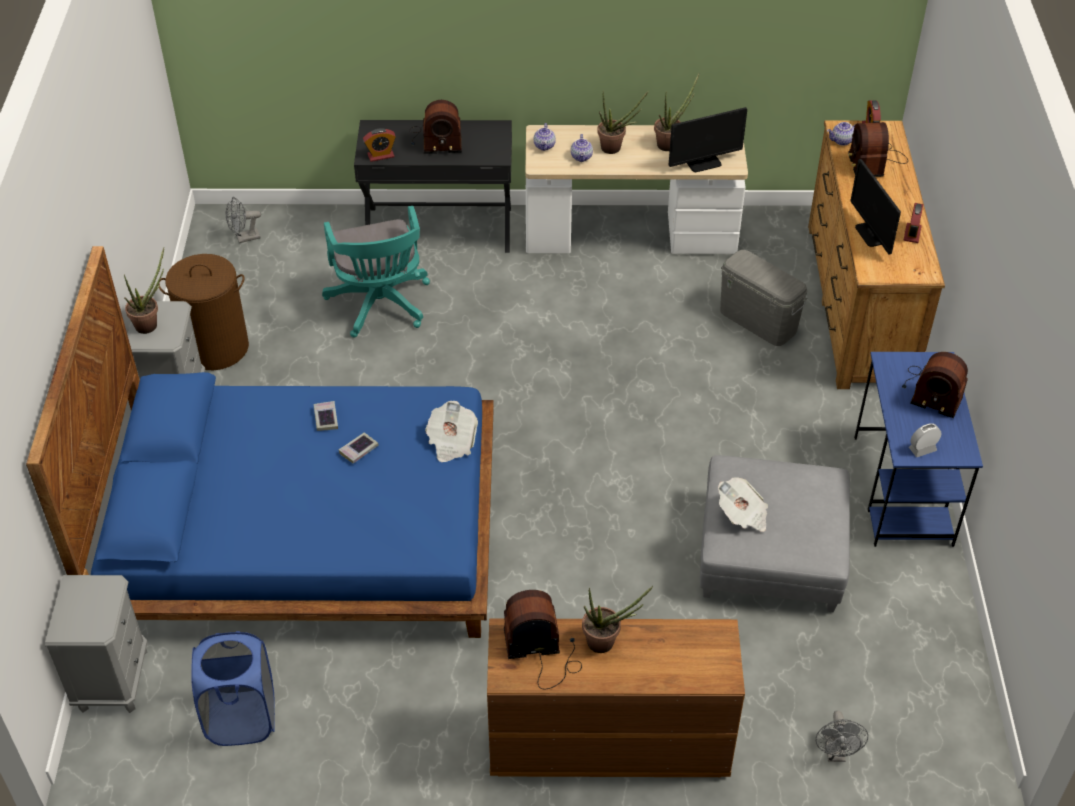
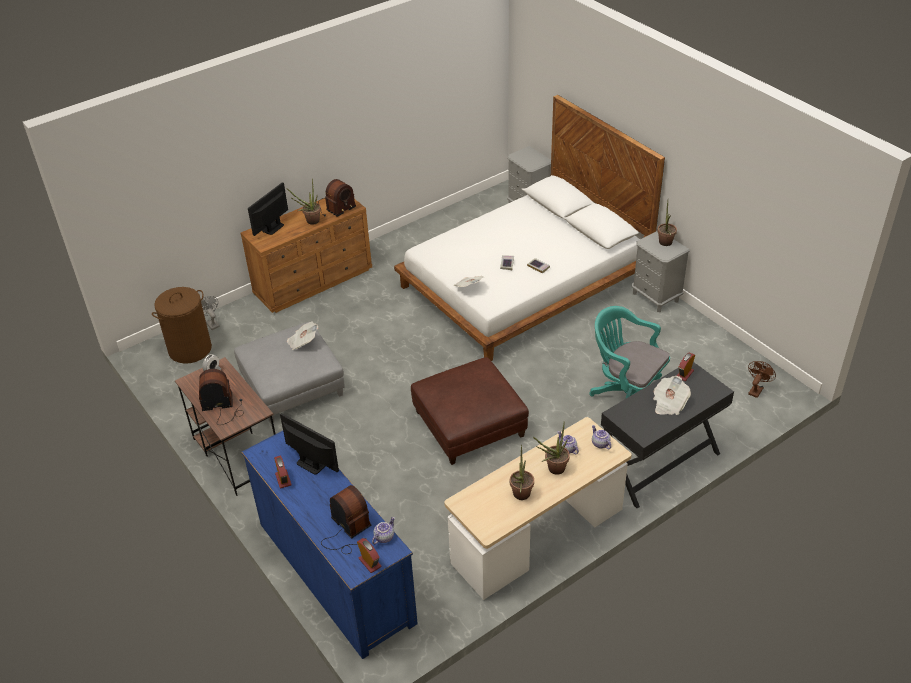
camera: 145 degrees right, 5 degrees down
(215, 348) = (675, 327): brown laundry basket -> brown laundry basket (190, 349)
(241, 718) = (466, 221): blue laundry basket -> none
(244, 238) = (756, 389): grey fan -> brown fan
(304, 529) = (523, 283): blue bed -> white bed
(435, 140) = (669, 403): radio -> newspaper
(588, 372) = (469, 424): none -> brown ottoman
(703, 163) = (482, 492): monitor -> monitor (273, 228)
(758, 320) = (395, 517): grey storage box -> none
(859, 304) = (335, 572): brown dresser -> blue dresser
(903, 491) = (237, 454): blue desk -> brown desk

